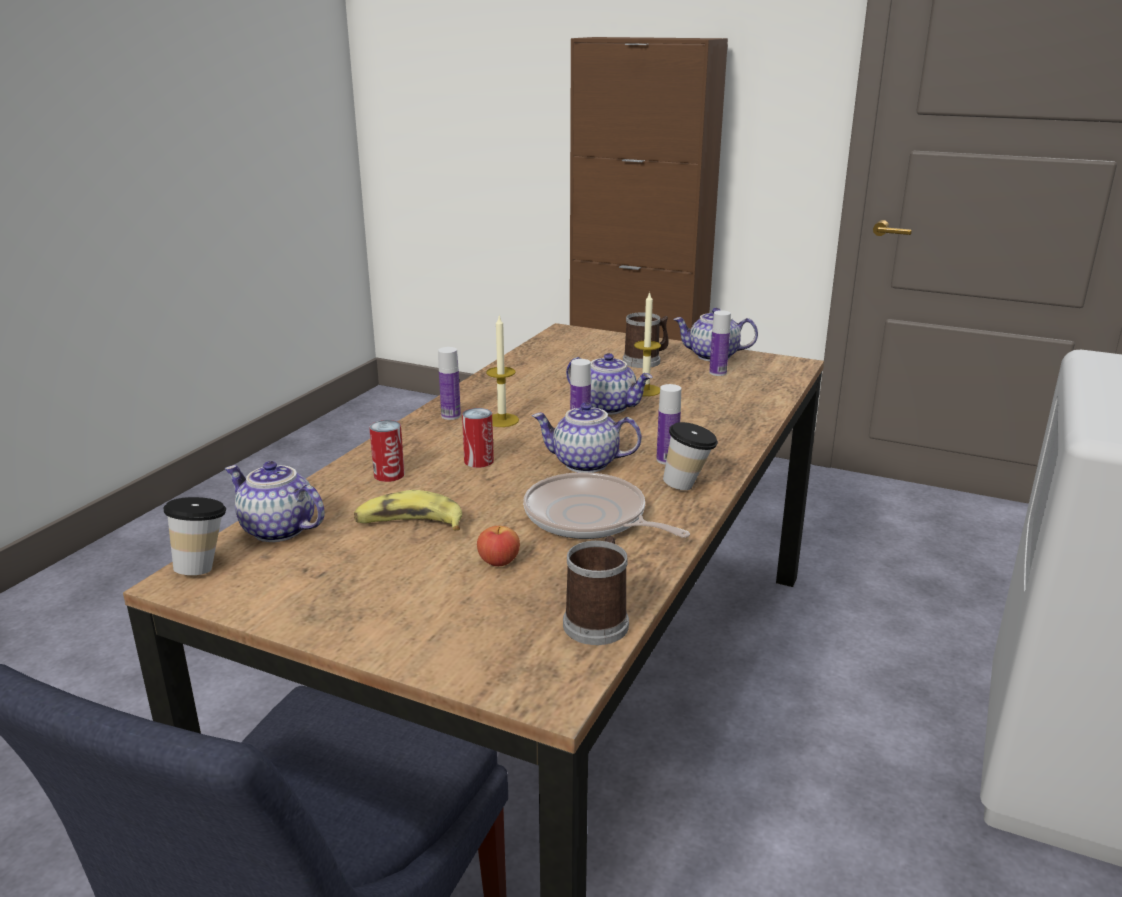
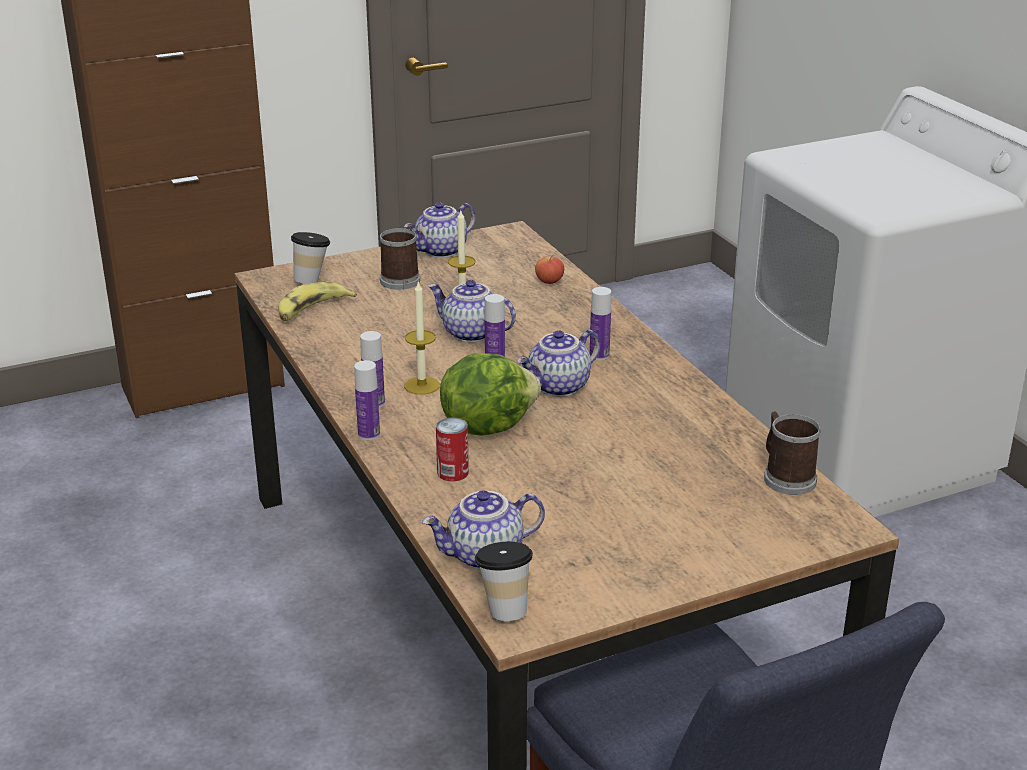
camera: 50 degrees left, 5 degrees up
(409, 525) = (559, 495): banana -> banana (312, 310)
(479, 461) = (487, 425): can -> lettuce
(499, 561) = (664, 481): apple -> apple (549, 281)
(590, 518) = (648, 422): frying pan -> none
(608, 407) = (470, 334): teapot -> teapot turned 135 degrees counterclockwise
(688, 486) = (650, 367): cup -> cup (312, 280)
(718, 373) = (477, 265): bottle -> bottle (369, 434)

